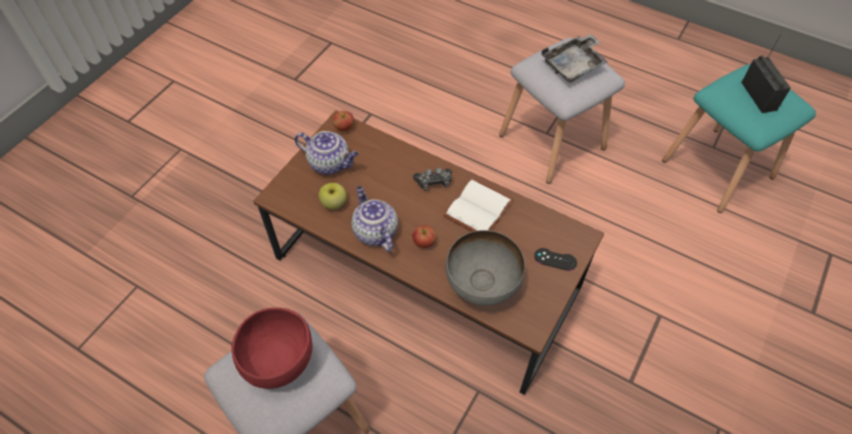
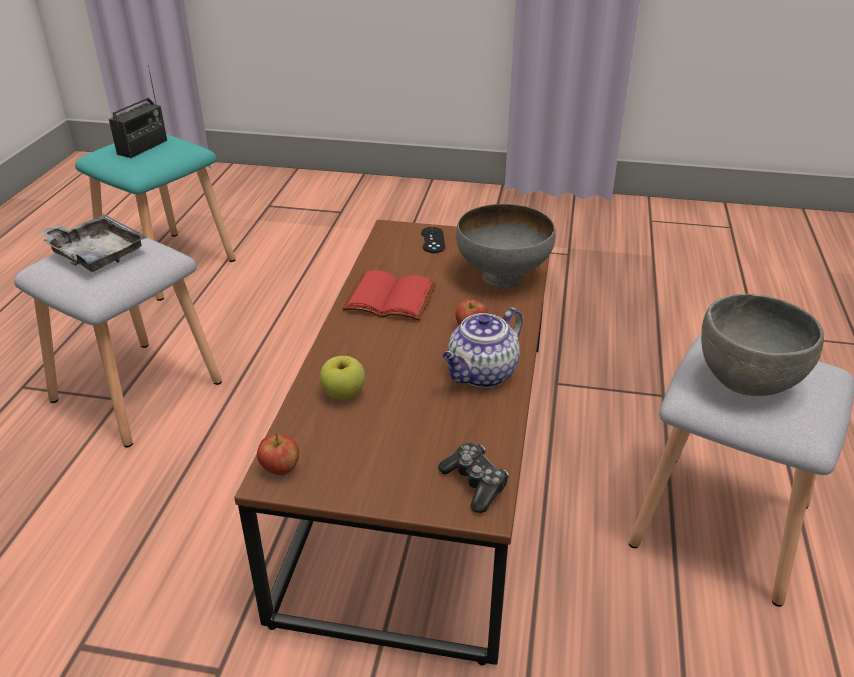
camera: 110 degrees left, 20 degrees down
(280, 361) = (746, 381): red bowl -> grey bowl
(330, 163) = (374, 460): teapot -> none
(334, 203) = (457, 429): apple -> apple (344, 394)
(434, 182) = (362, 343): game controller -> game controller (475, 483)
(479, 210) = (392, 298): white book -> red book
(759, 96) = (142, 147): radio -> radio turned 150 degrees clockwise

